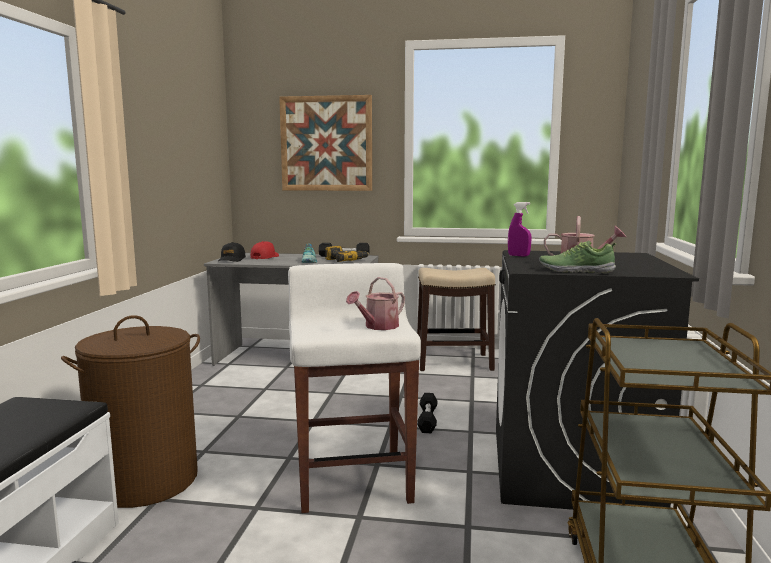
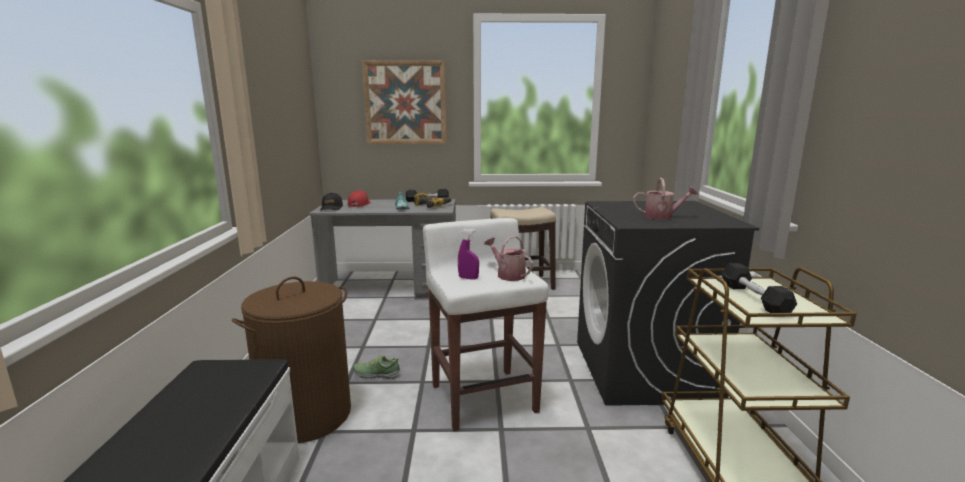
camera: 10 degrees left, 5 degrees up
(378, 327) = (508, 275): watering can -> watering can turned 105 degrees clockwise
(427, 420) = (520, 337): black dumbbell -> black dumbbell (754, 298)
(518, 255) = (605, 207): purple spray bottle -> purple spray bottle (468, 278)
(576, 271) = (665, 223): shoe -> shoe (376, 374)

